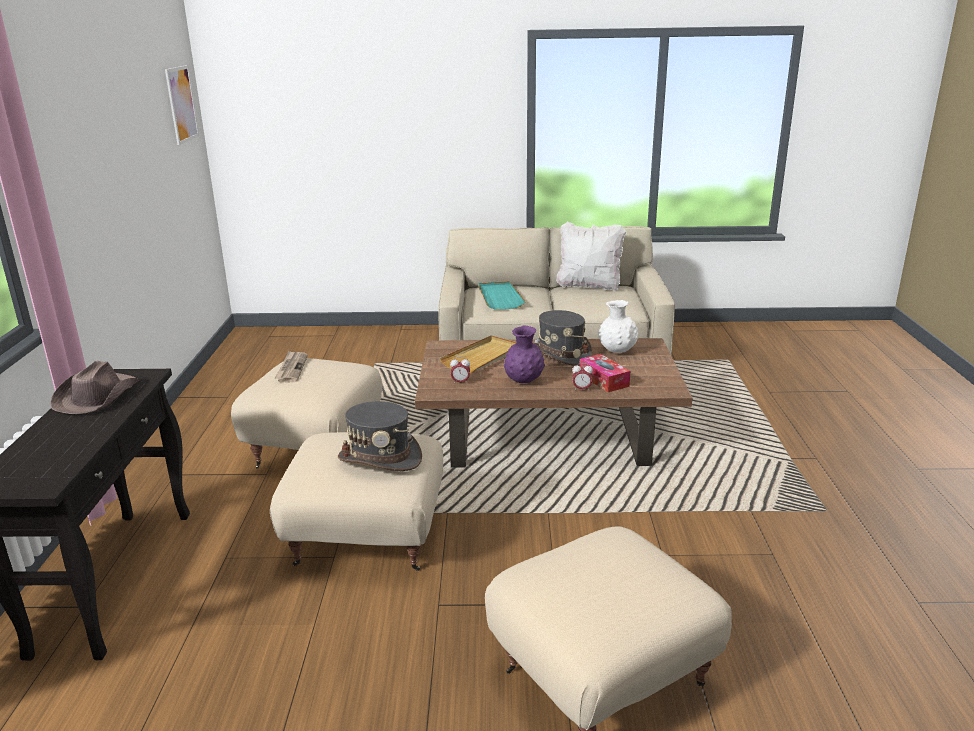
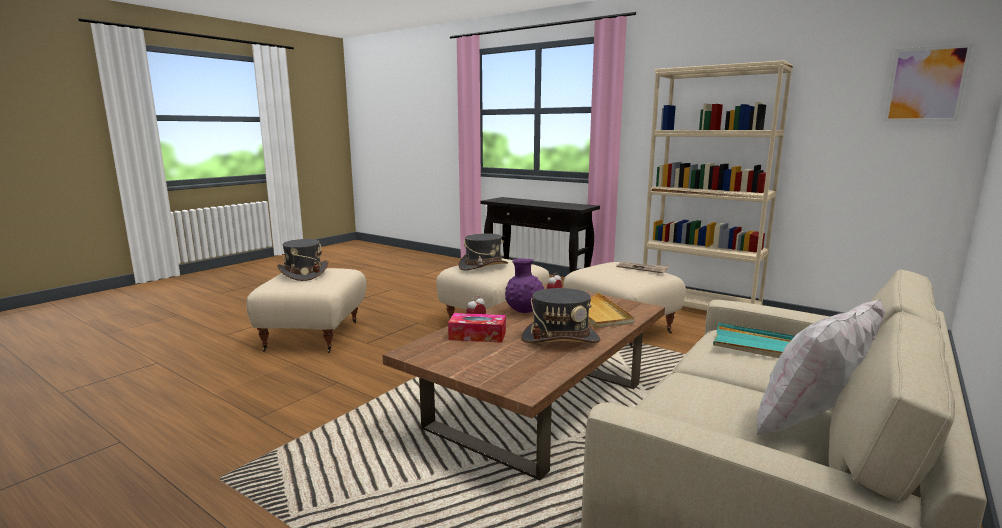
camera: 125 degrees right, 10 degrees down
(96, 396) = (563, 204): brown hat -> none
(193, 421) = (699, 309): none -> beige bookcase
(611, 589) = (303, 274): none -> grey hat
(617, 351) = (529, 364): white vase -> none

